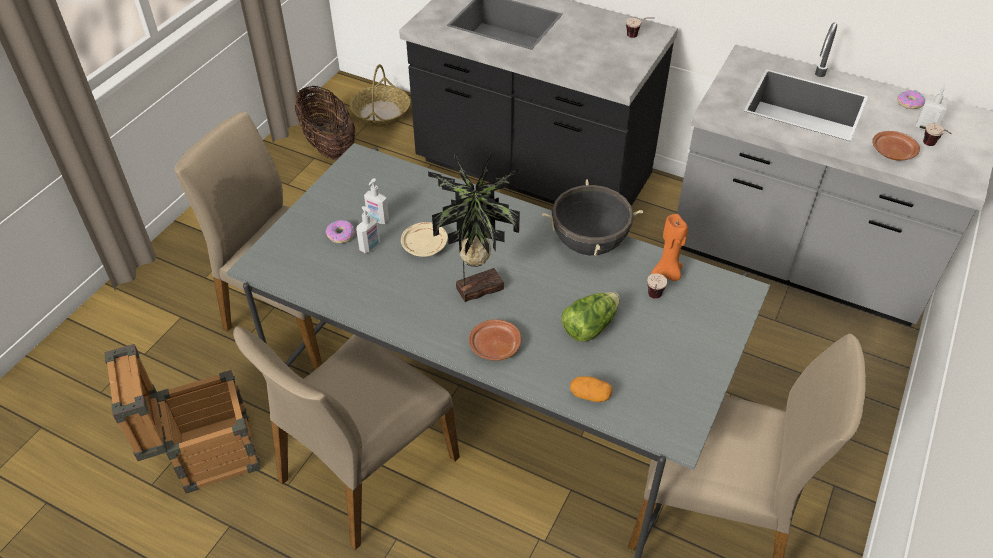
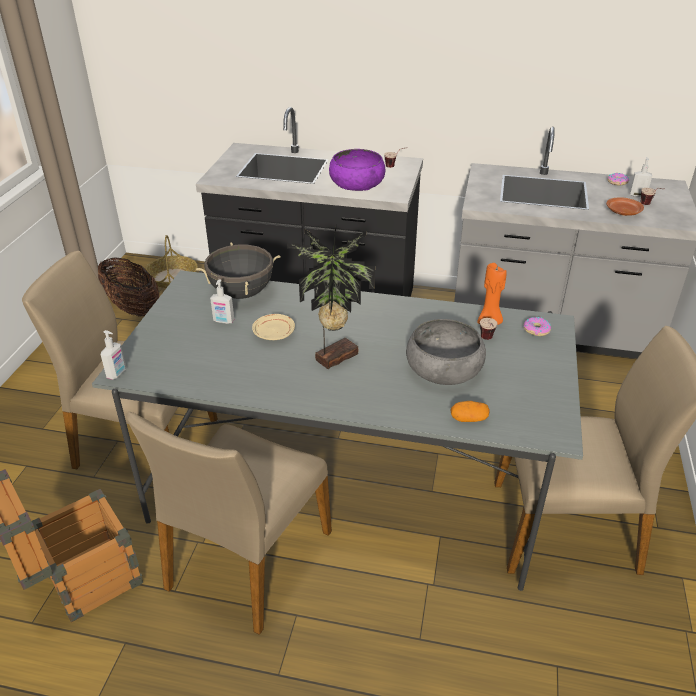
camera: 15 degrees left, 10 degrees down
(340, 235) = (193, 337): donut -> donut (536, 330)
(370, 247) = (225, 342): soap dispenser -> soap dispenser (117, 373)
(494, 346) = (368, 397): brown plate -> none
(582, 57) = (357, 183): none -> purple bowl
(589, 244) = (415, 310): black cooking pot -> black cooking pot (241, 293)
(589, 326) = (443, 368): lettuce -> grey bowl

